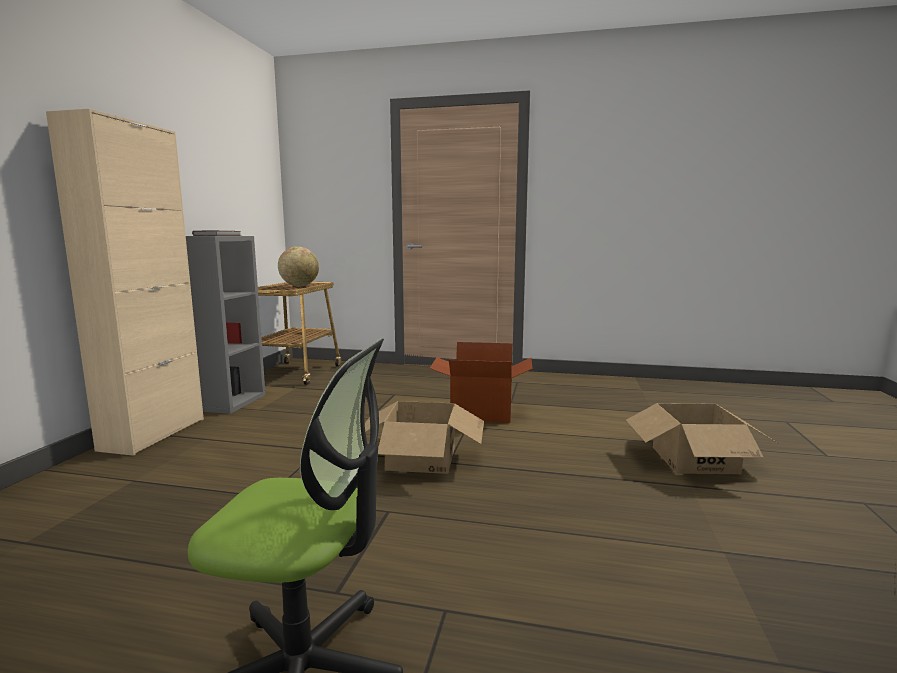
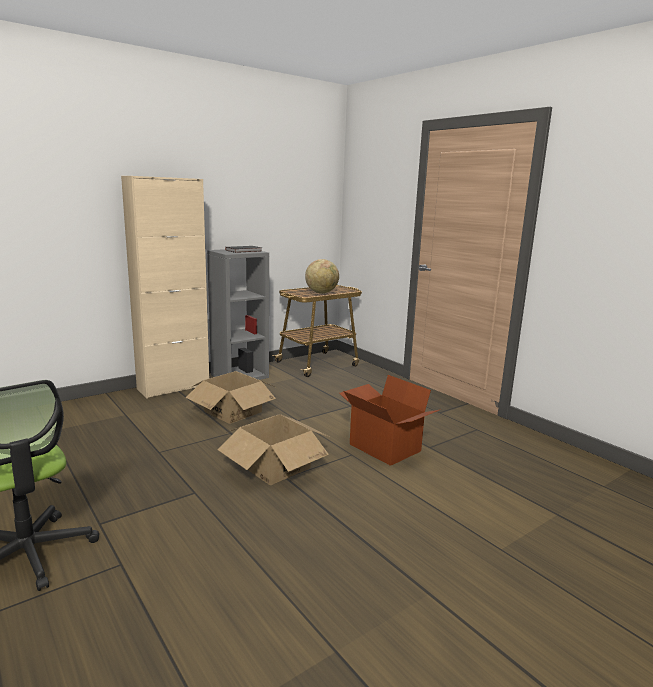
camera: 40 degrees right, 5 degrees up
(695, 460) = (490, 577): cardboard box -> cardboard box (233, 411)

